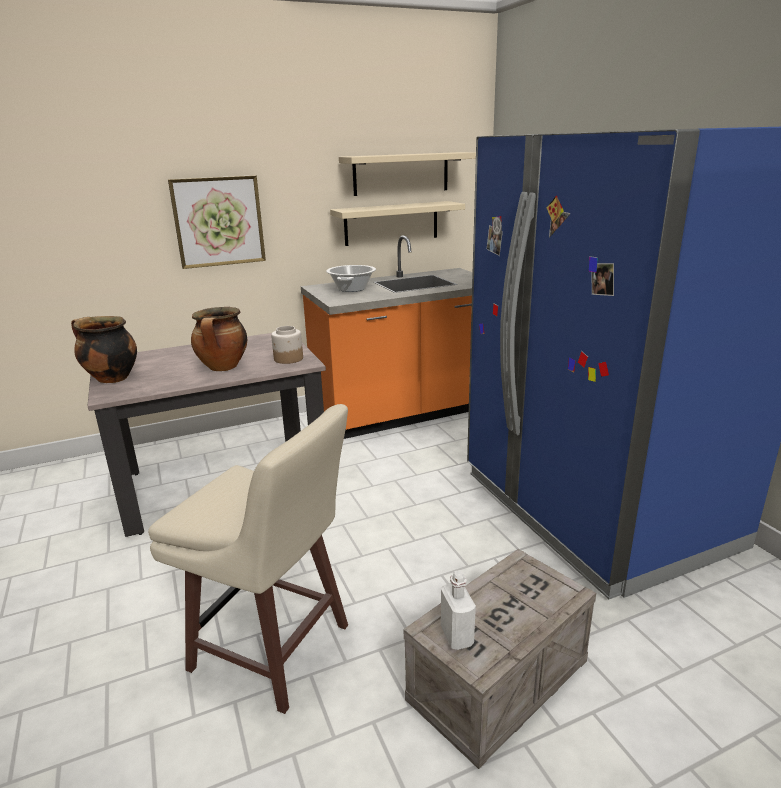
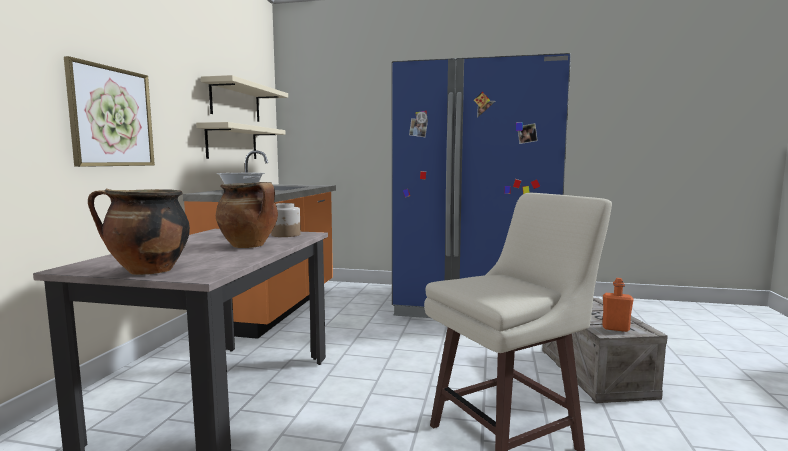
camera: 55 degrees left, 15 degrees down
(457, 636) = (615, 328): white bottle -> orange bottle

